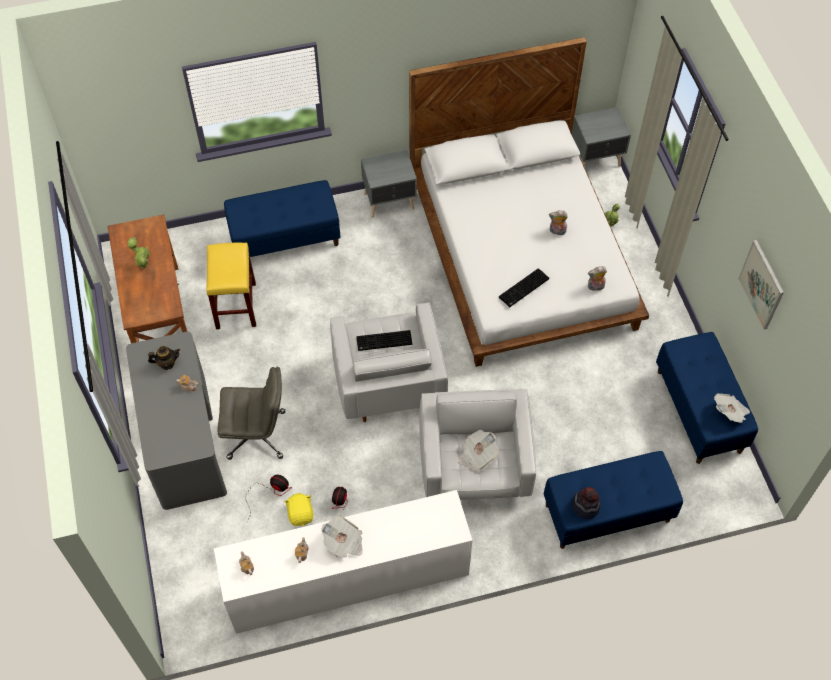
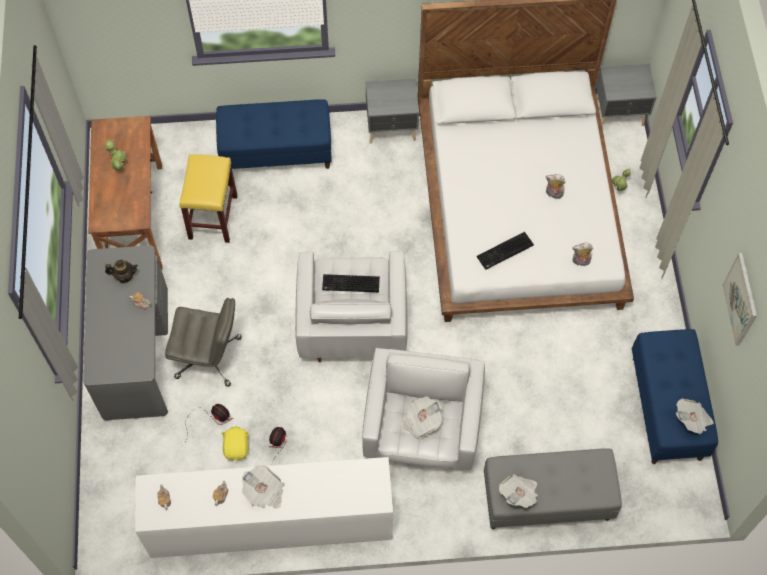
camera: 10 degrees right, 5 degrees up
(585, 506) = (519, 494): hat -> newspaper
(607, 513) = (546, 500): blue bench -> grey bench

